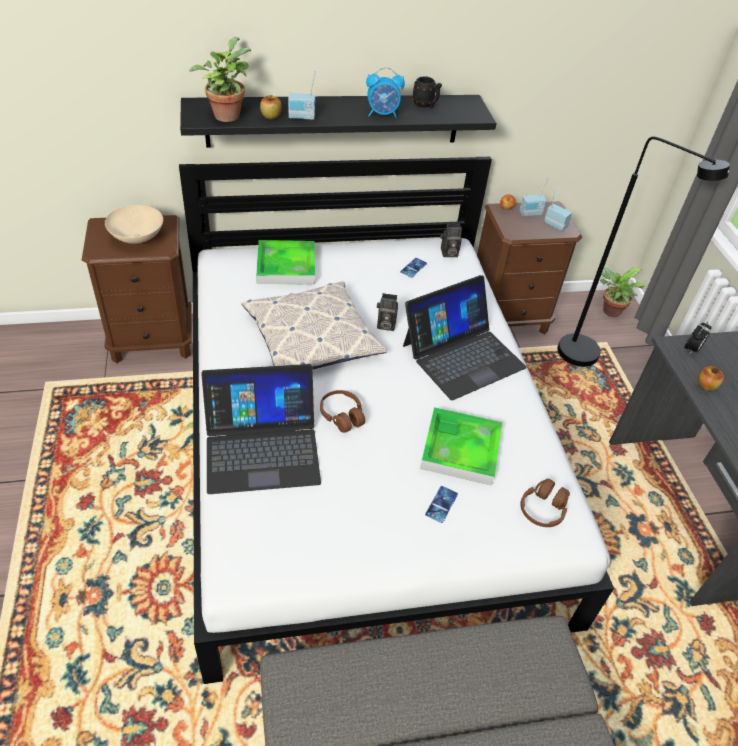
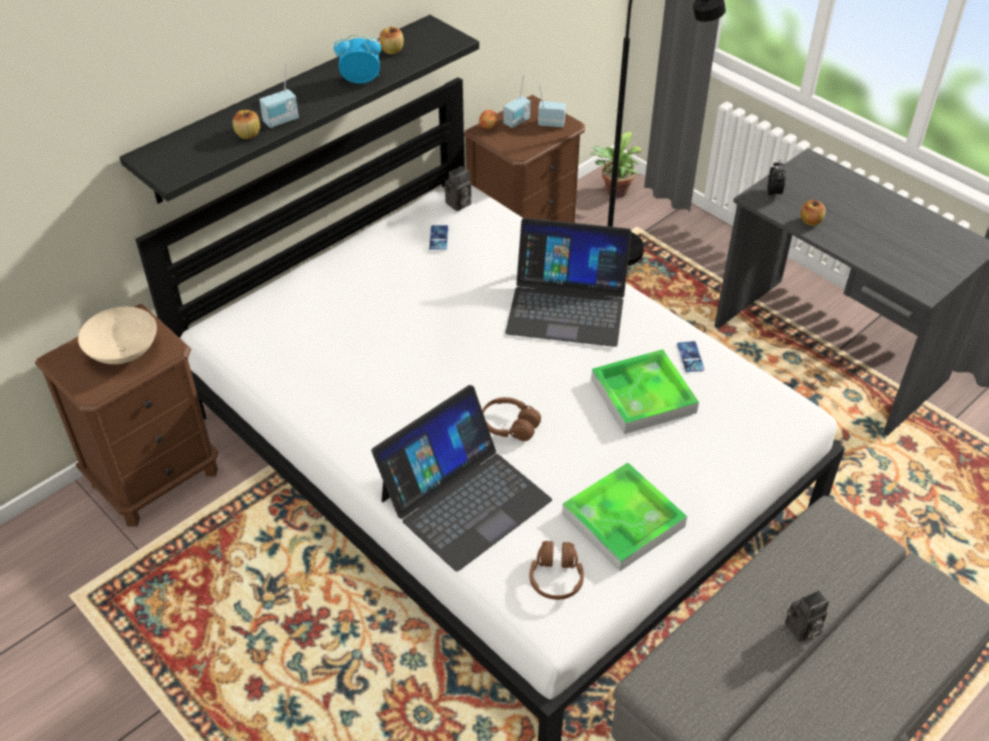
camera: 30 degrees left, 0 degrees up
(226, 114) = (197, 154): potted plant -> none
(286, 266) = (302, 303): tray -> tray (623, 520)
(311, 338) = (405, 366): pillow -> none
(383, 114) = (360, 80): alarm clock -> alarm clock turned 150 degrees counterclockwise
(385, 325) = (467, 313): camera -> camera (802, 630)
(425, 105) = (392, 51): black mug -> apple
(441, 504) = (670, 454): phone -> phone (690, 357)
(462, 355) = (567, 305): laptop -> laptop turned 75 degrees clockwise
(543, 509) = (755, 409): brown headphones -> brown headphones (556, 578)

